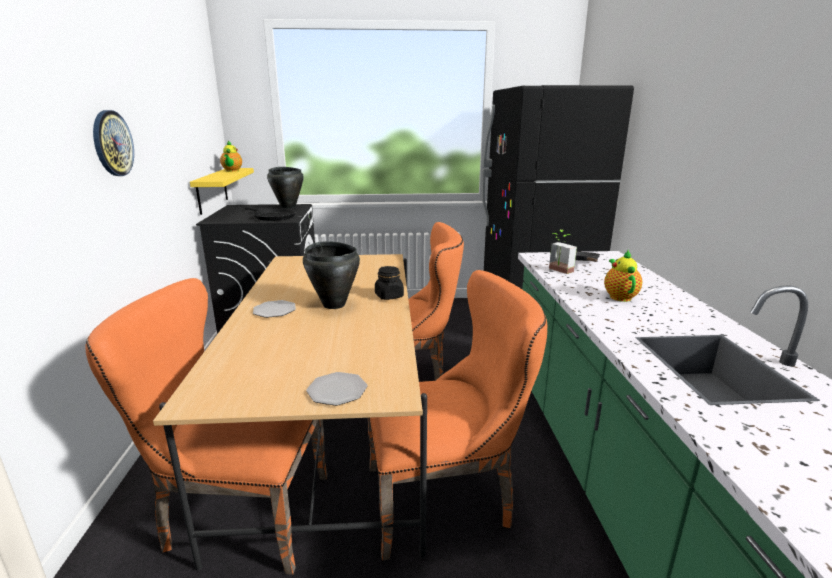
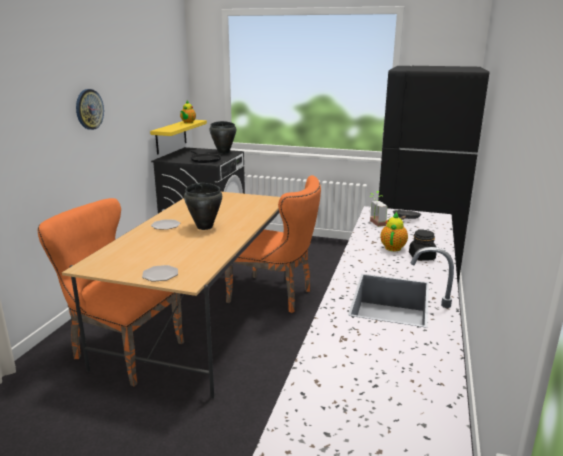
camera: 20 degrees right, 0 degrees up
(389, 296) = (245, 226): black jar -> black jar (422, 257)
(447, 498) = (250, 372): orange chair -> none

